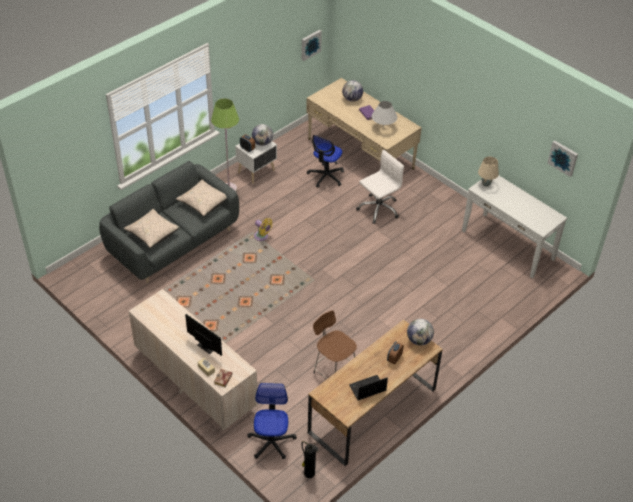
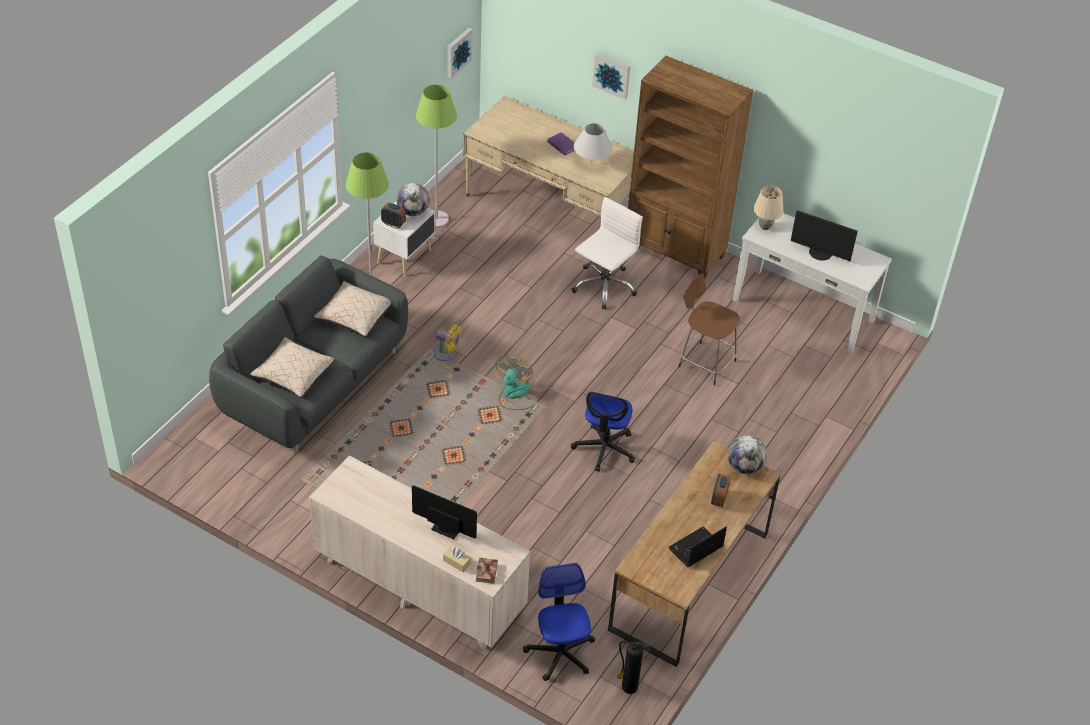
camera: 15 degrees left, 0 degrees up
(284, 151) = (436, 220): none -> green floor lamp
(297, 269) = (514, 395): none -> fan
(326, 176) = (511, 249): office chair -> office chair (604, 448)
(334, 373) = (618, 538): brown stool -> brown stool (705, 362)
(352, 99) = (531, 127): globe -> none
(433, 194) = (675, 252): none -> brown bookcase
(518, 207) = (820, 253): none -> monitor
(563, 157) = (880, 173): picture -> picture (612, 75)

